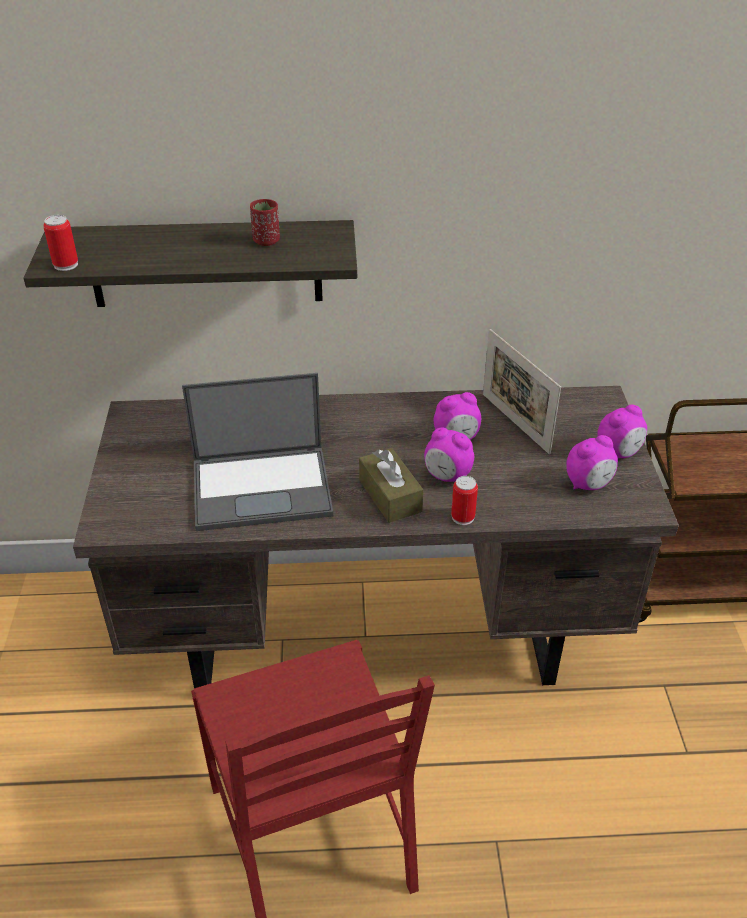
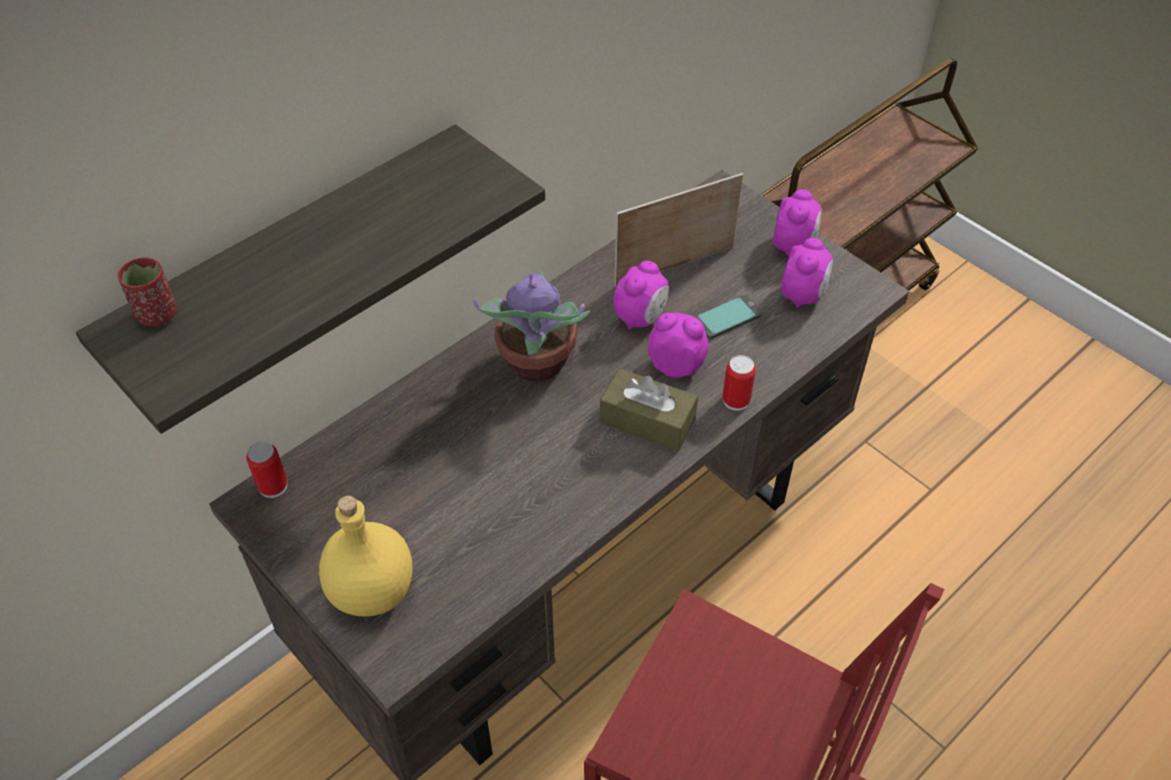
camera: 40 degrees left, 10 degrees up
(66, 265) = (190, 372): can -> can (273, 486)
(133, 486) = (370, 590): none -> yellow bottle
(263, 487) = (513, 494): laptop -> none
(266, 241) = (397, 203): red cup -> red cup (157, 314)
(359, 429) = (536, 364): none -> potted plant
(447, 476) = (676, 365): alarm clock -> alarm clock turned 150 degrees counterclockwise
(515, 423) = (674, 266): picture frame -> picture frame turned 135 degrees clockwise
(516, 469) = (727, 317): none -> phone

